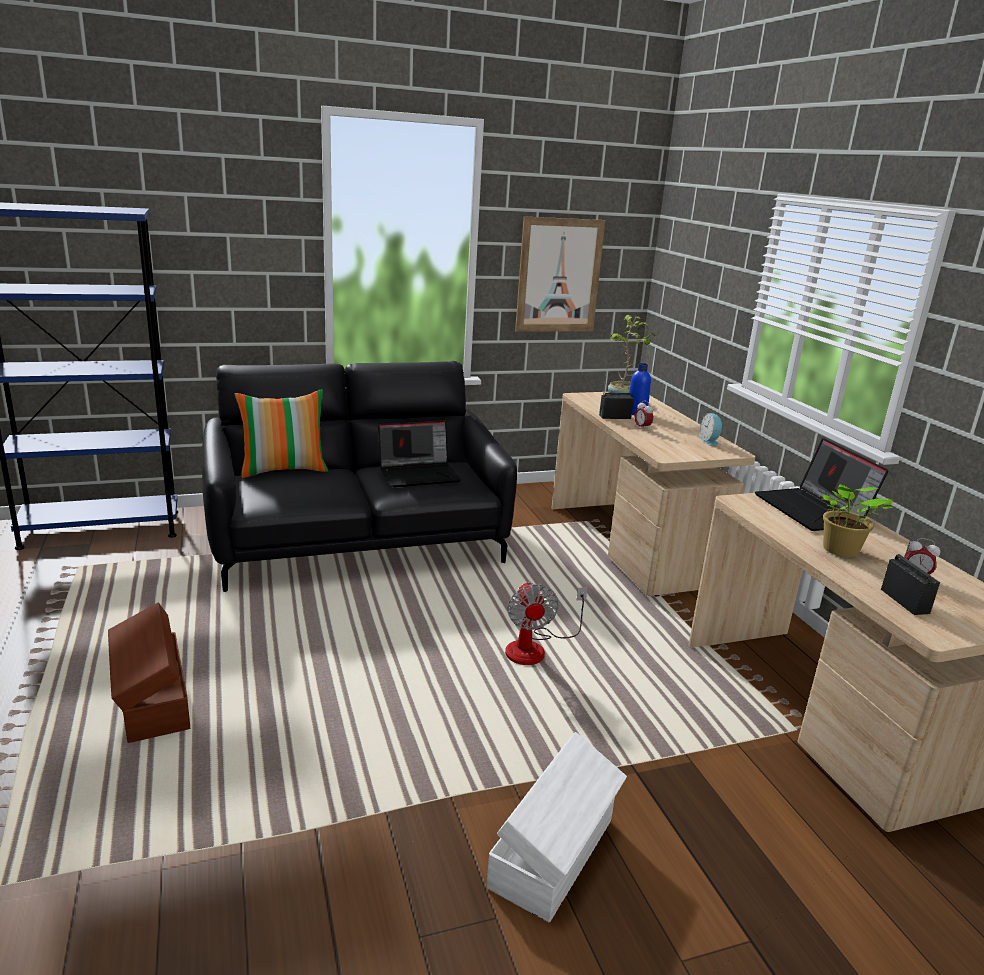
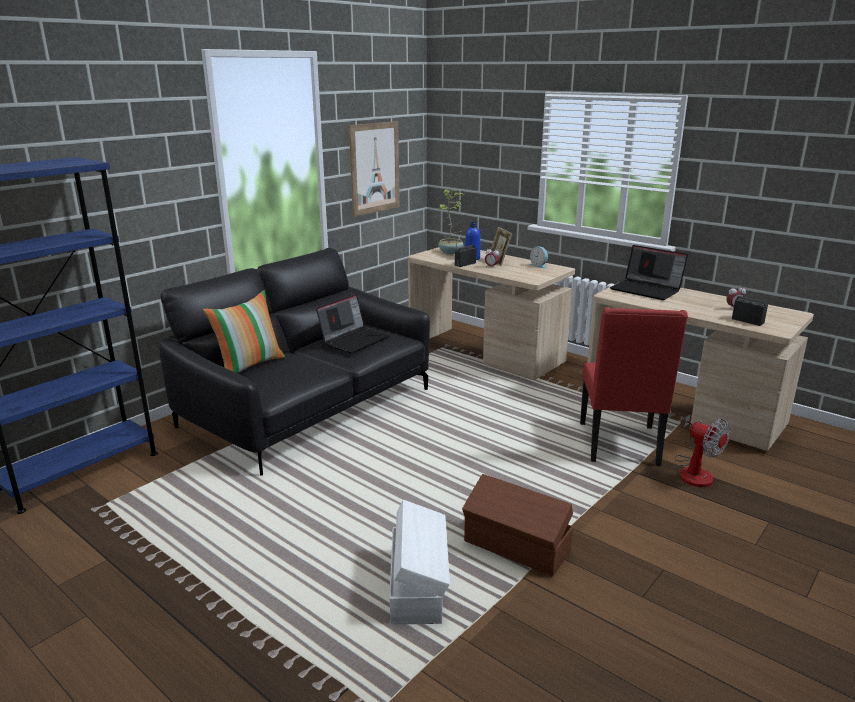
camera: 30 degrees left, 0 degrees up
(152, 700) = (315, 561): brown storage box -> brown storage box (517, 547)
(535, 648) = (509, 432): fan -> fan (694, 471)
(555, 853) = (651, 528): white storage box -> white storage box (418, 584)
(661, 724) = (620, 445): none -> red chair
(663, 424) = (499, 262): none -> picture frame
(839, 551) = (689, 306): potted plant -> none

